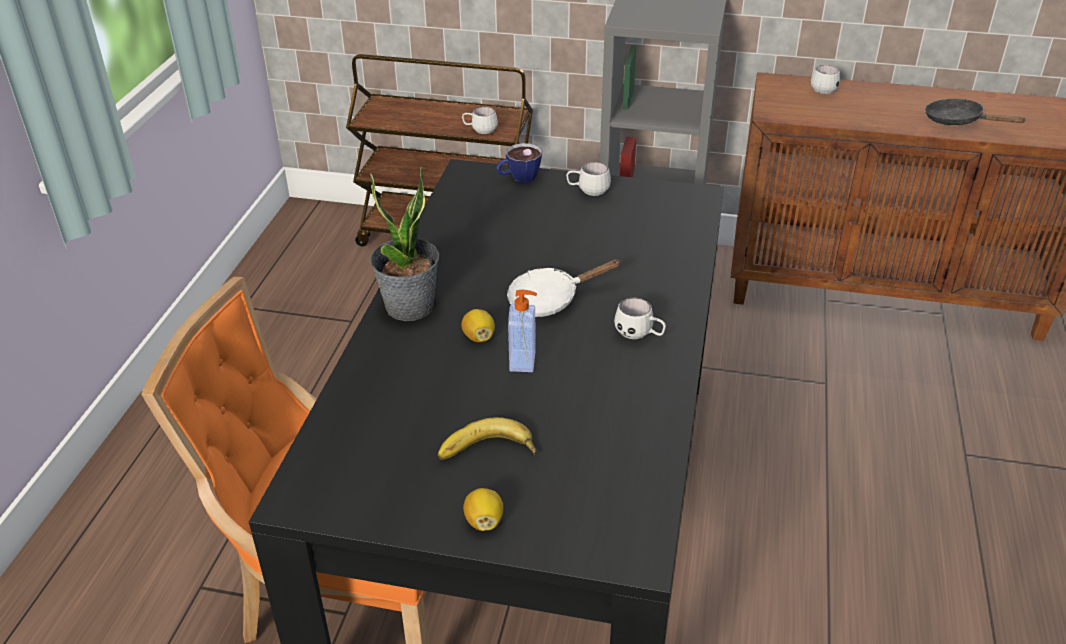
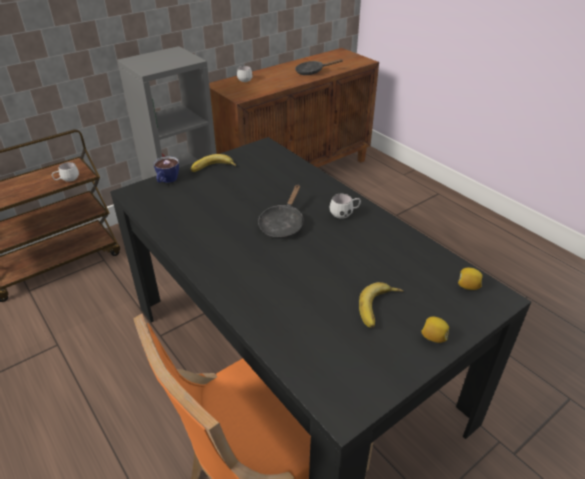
camera: 50 degrees left, 0 degrees up
(410, 307) = (222, 273): potted plant -> none
(479, 337) = (282, 263): lemon -> lemon (468, 286)
(524, 361) = (321, 258): soap dispenser -> none
(549, 299) = (282, 224): white frying pan -> black frying pan
(588, 191) = (213, 169): white mug -> banana

